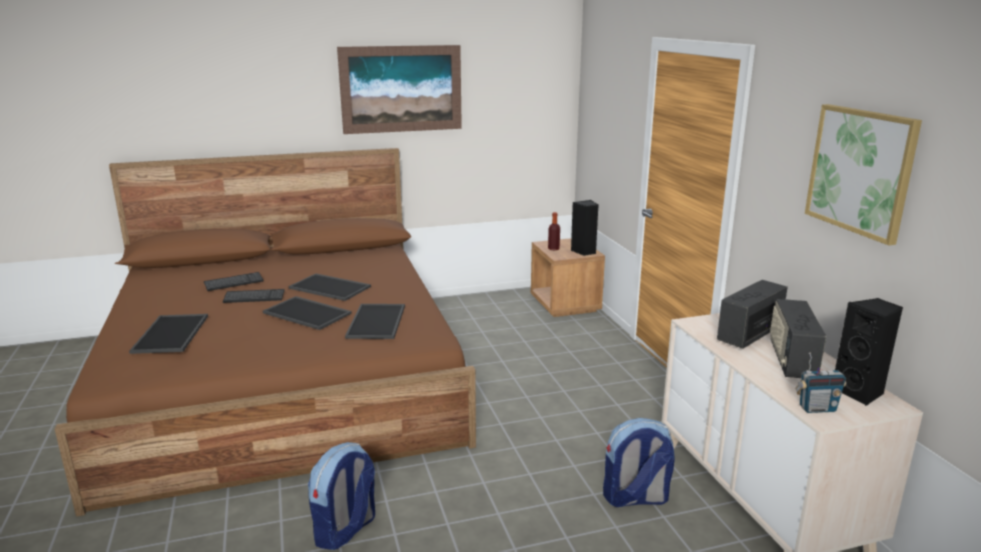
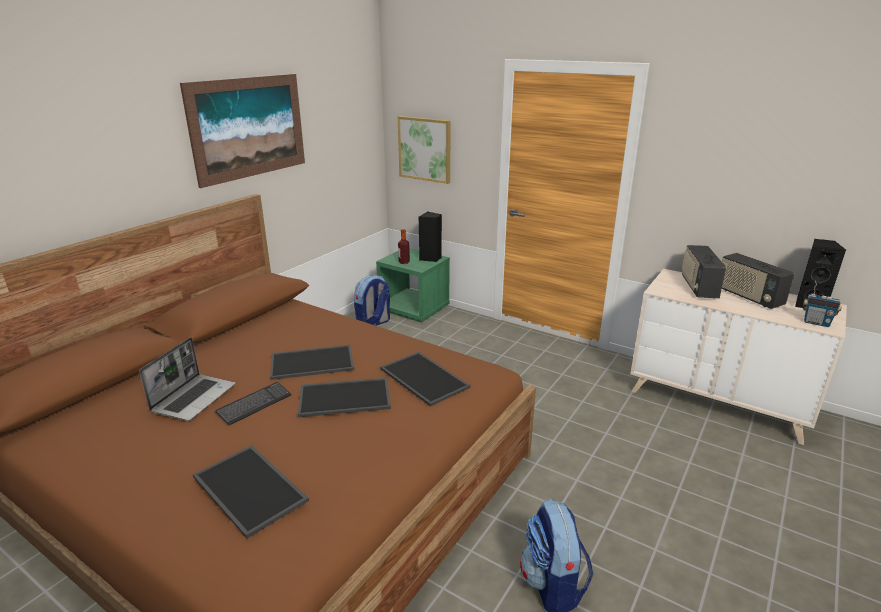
camera: 40 degrees left, 5 degrees up
(234, 283) = (194, 398): keyboard -> laptop
(565, 304) = (414, 309): brown nightstand -> green nightstand
(635, 498) = (669, 436): backpack -> backpack (373, 324)
(817, 408) = (816, 323): radio -> radio turned 75 degrees clockwise
(860, 171) = (780, 153): picture -> picture (425, 149)

